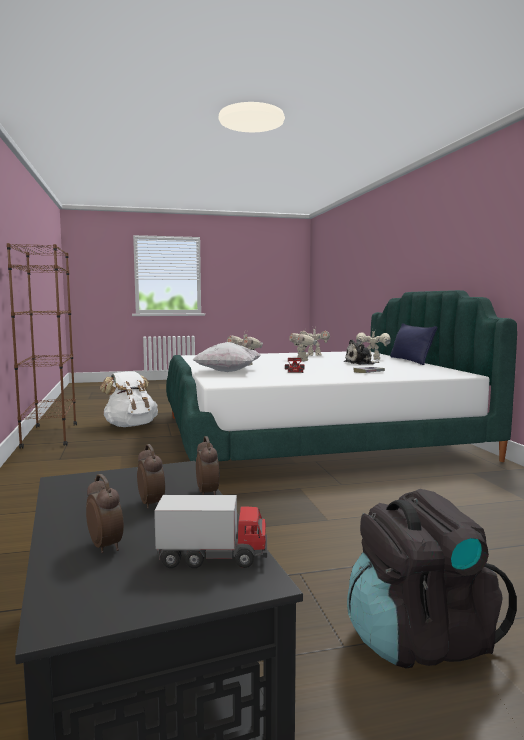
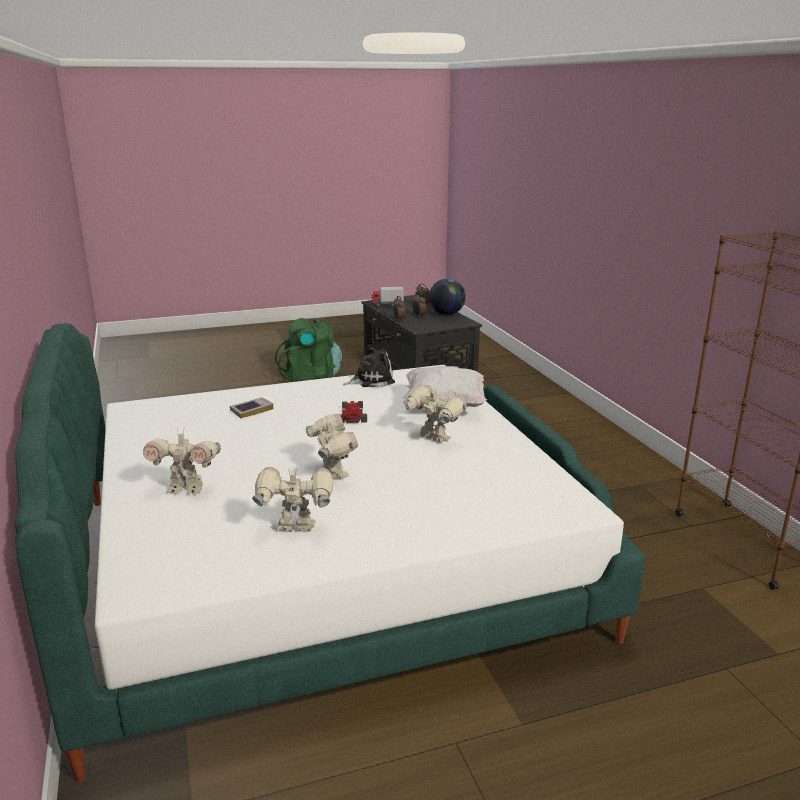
camera: 175 degrees right, 15 degrees up
(74, 509) = (446, 314): none -> globe
(130, 426) = (665, 590): white backpack -> none
(361, 363) = (230, 458): plush toy -> plush toy (371, 380)
(410, 360) = (116, 482): blue pillow -> none
(420, 639) = (311, 376): black backpack -> green backpack

